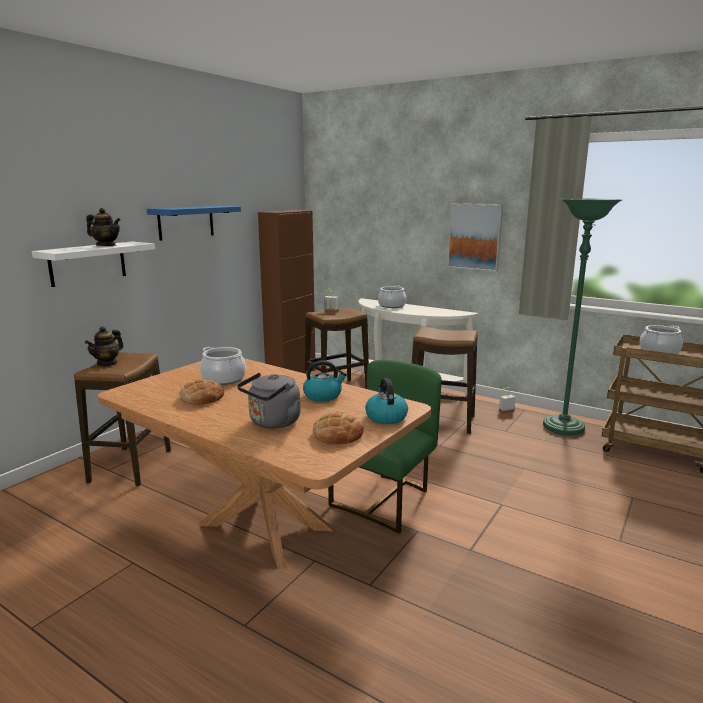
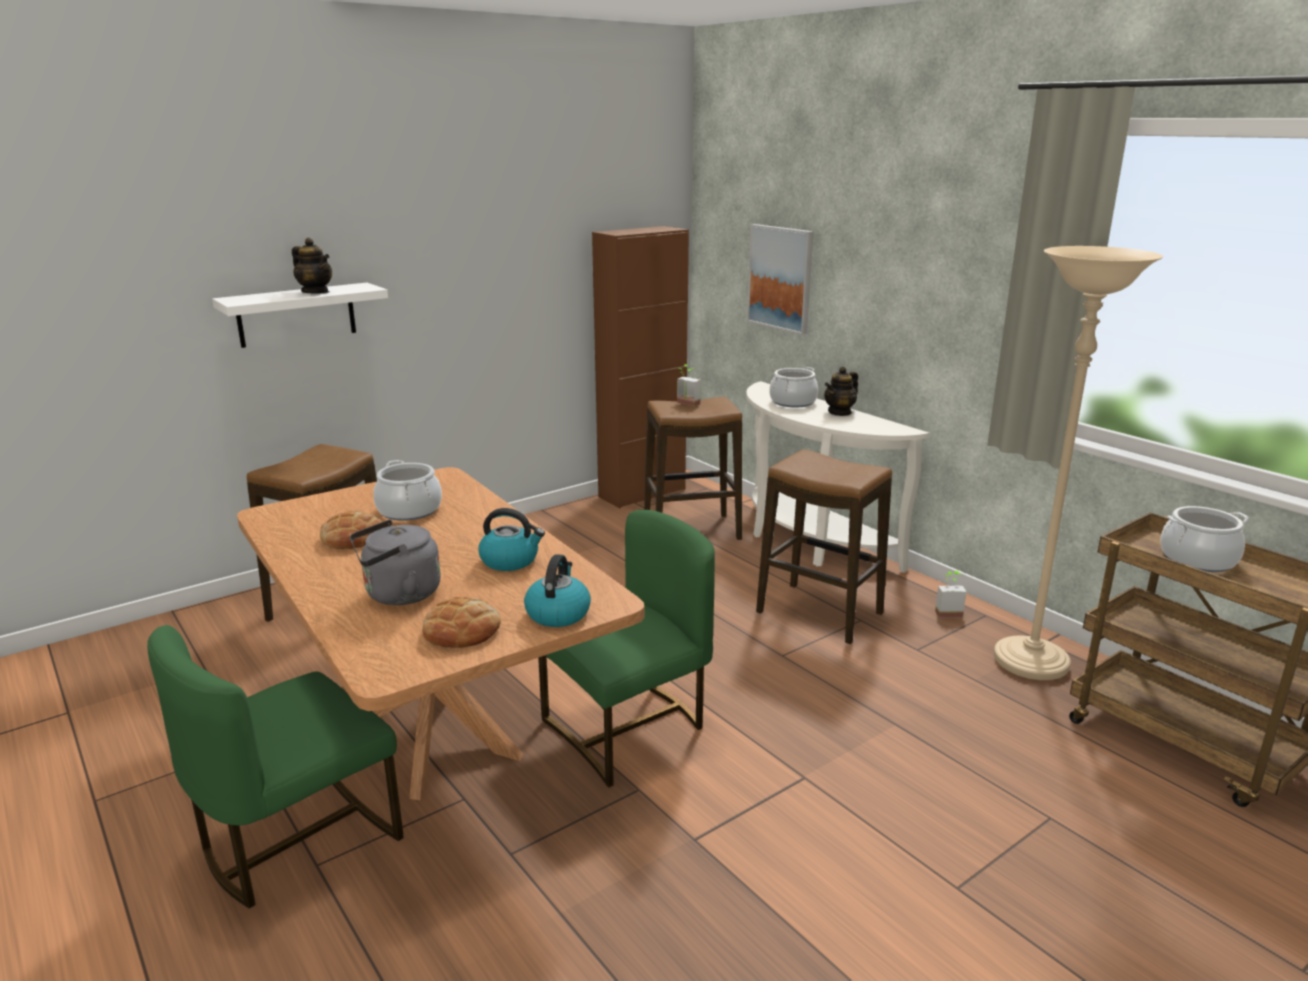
camera: 20 degrees right, 5 degrees up
(107, 363) = (298, 461): teapot -> teapot (840, 412)
(186, 222) = (460, 252): blue shelf -> none
(217, 613) = (297, 839): none -> green chair
(474, 237) = (933, 296): picture -> picture (781, 278)
(563, 428) = (1030, 662): green floor lamp -> beige floor lamp

